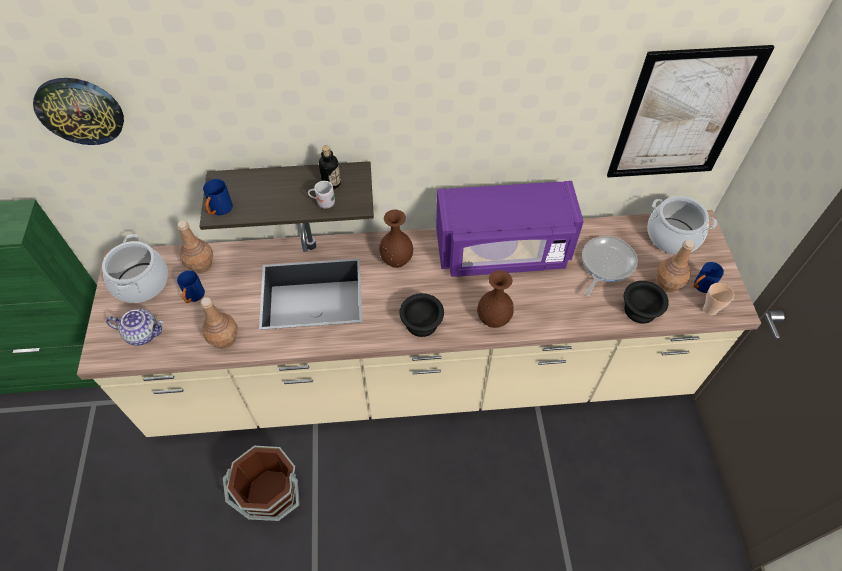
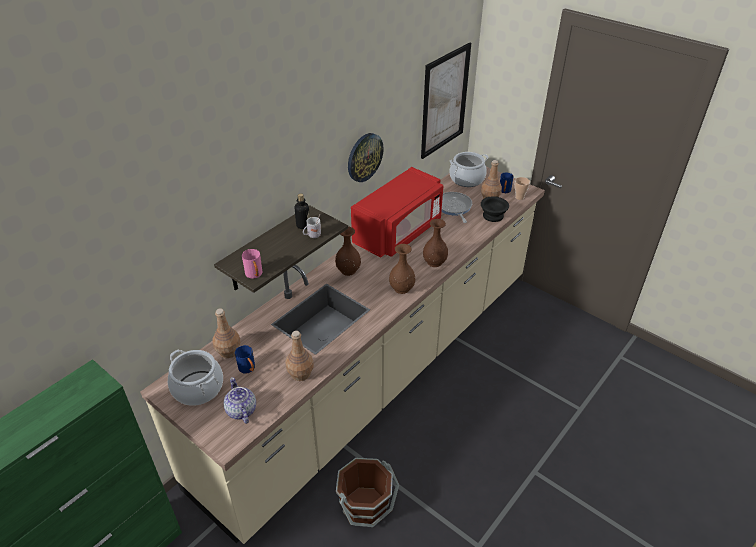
camera: 45 degrees left, 15 degrees down
(80, 110) = (133, 244): wall clock -> wall clock (364, 157)
(143, 333) = (241, 410): teapot -> teapot turned 75 degrees counterclockwise
(219, 211) = (255, 275): blue mug -> pink mug
(420, 322) = (401, 288): black bowl -> brown vase
(503, 251) = (398, 232): purple microwave -> red microwave

